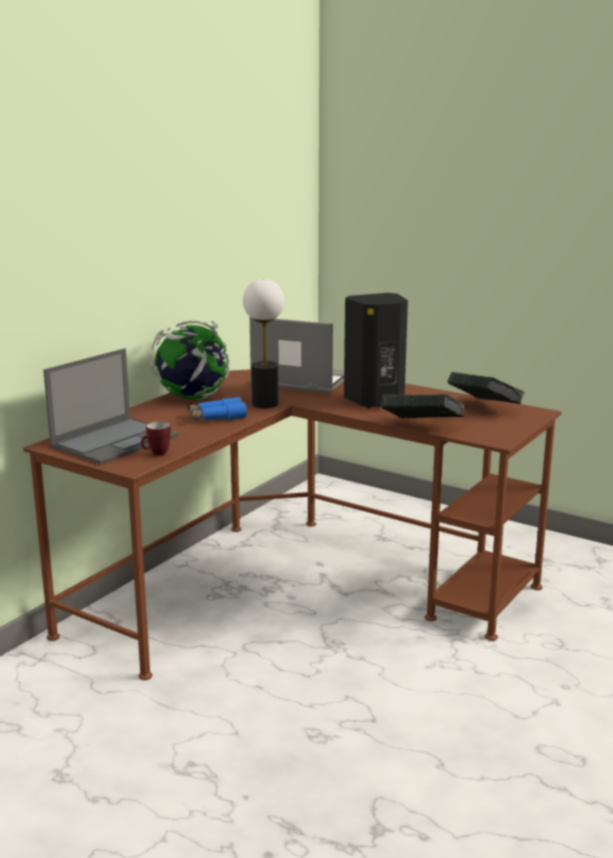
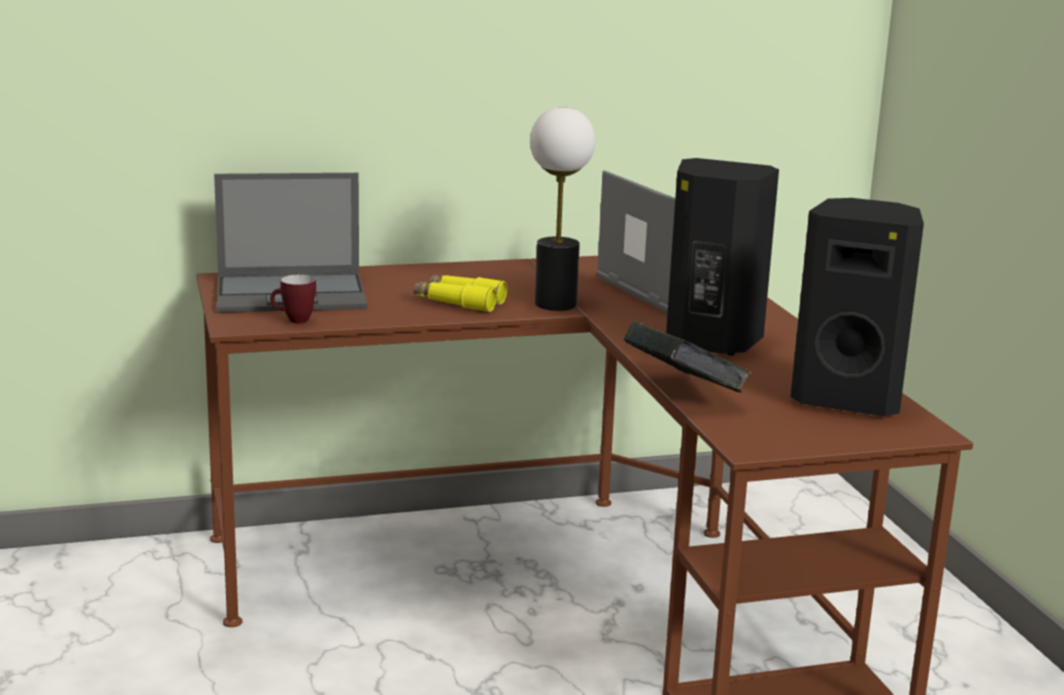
camera: 40 degrees right, 0 degrees up
(192, 398) = (490, 273): globe -> none
(216, 417) = (459, 302): blue binoculars -> yellow binoculars
(484, 408) = (848, 399): book -> black speaker

